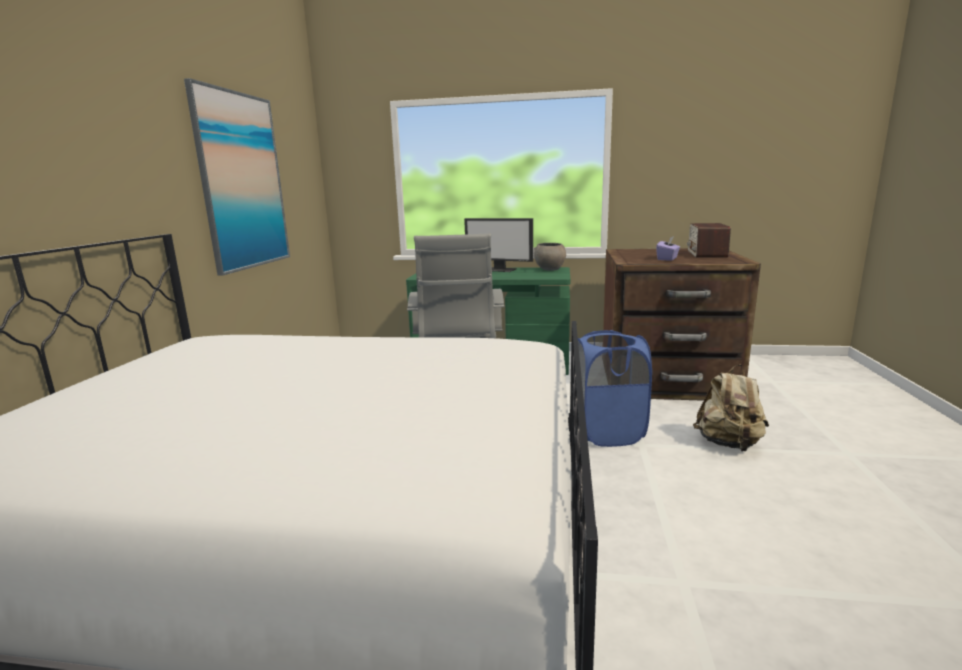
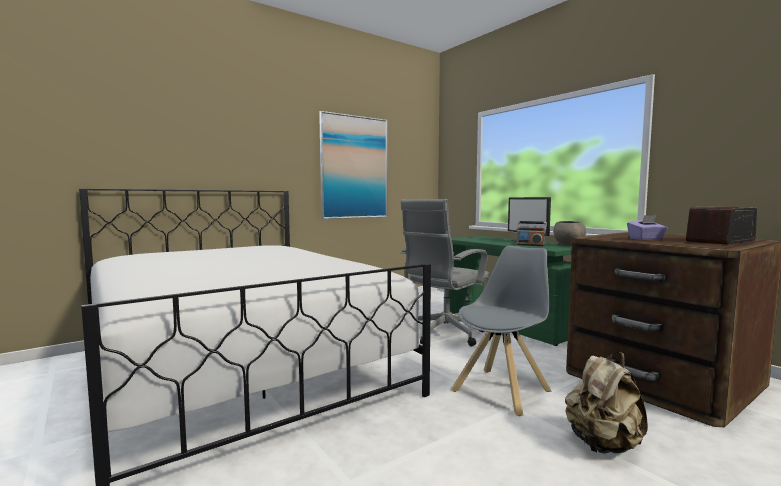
camera: 45 degrees right, 10 degrees down
(523, 274) = (530, 245): none -> radio
(607, 433) = (503, 389): blue laundry basket -> grey chair

